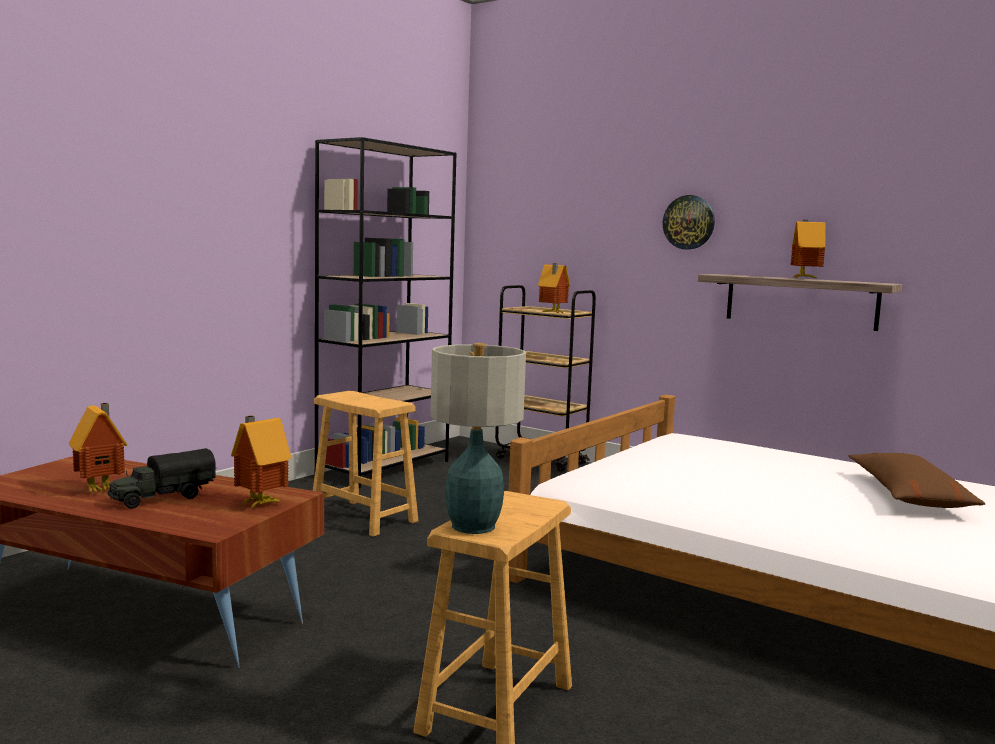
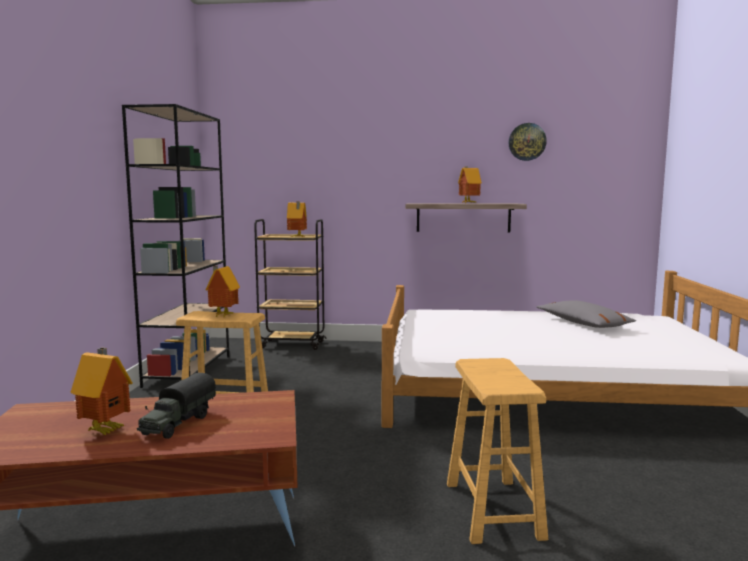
camera: 30 degrees left, 0 degrees up
(259, 504) = (266, 409): toy house -> toy house (222, 315)
(474, 526) = (499, 384): table lamp -> none
(689, 222) = (386, 170): wall clock -> wall clock (527, 142)
(908, 495) = (583, 324): brown pillow -> grey pillow

